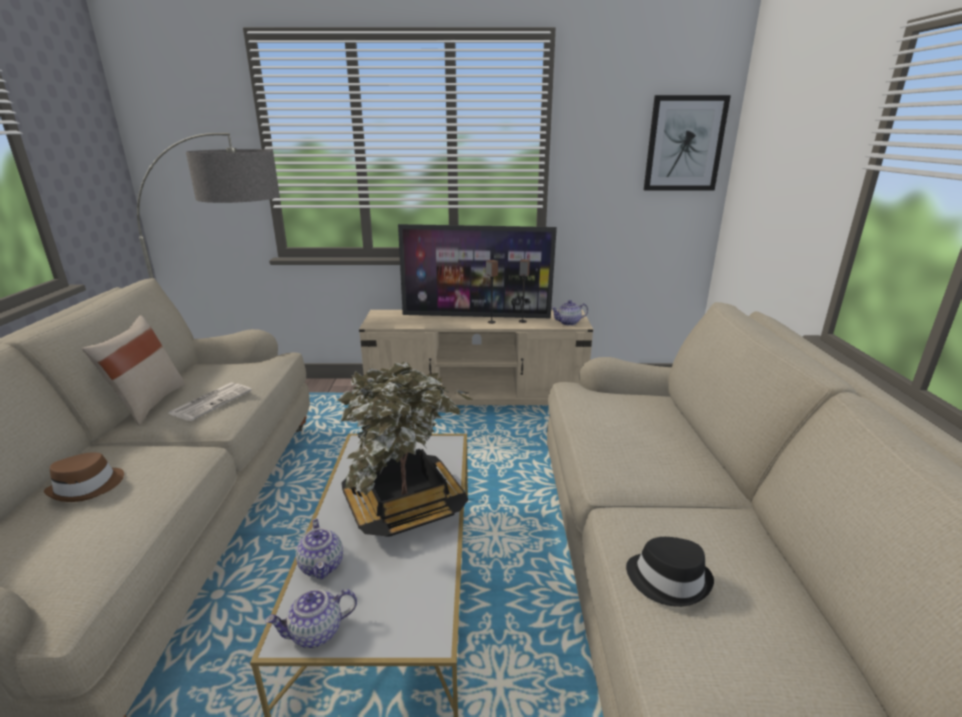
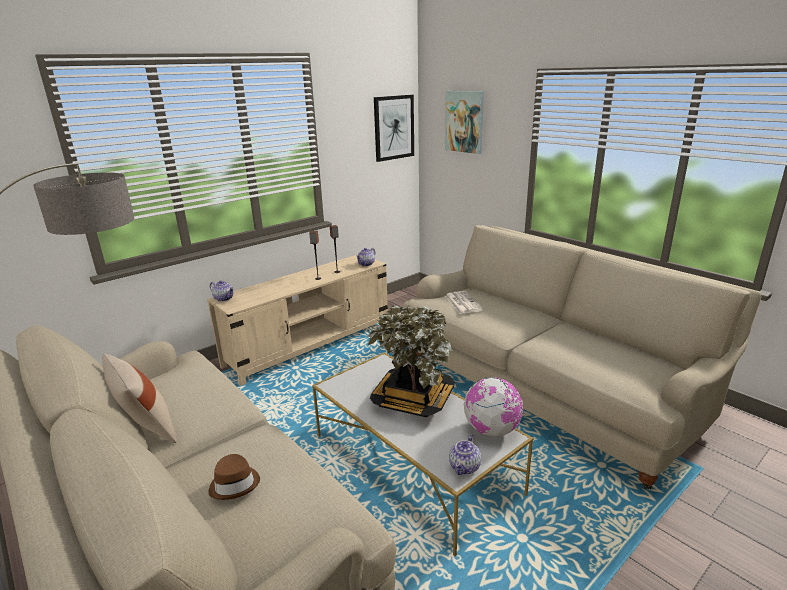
camera: 40 degrees left, 0 degrees up
(211, 401) = (206, 403): newspaper -> newspaper (462, 303)
(322, 565) = (419, 445): teapot -> teapot (224, 298)
(424, 607) = (492, 430): none -> globe
(476, 316) = (300, 278): television -> none
(668, 579) = (578, 357): black hat -> none
(784, 136) = (464, 121): none -> picture

